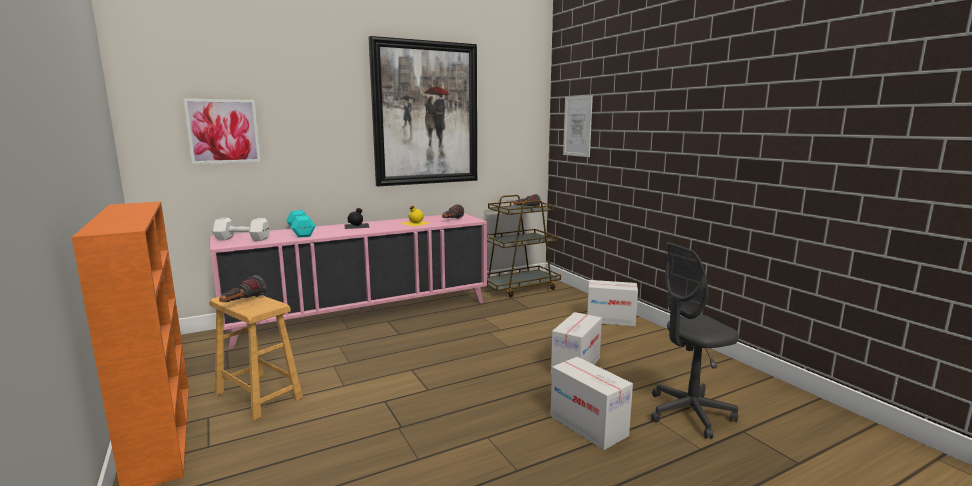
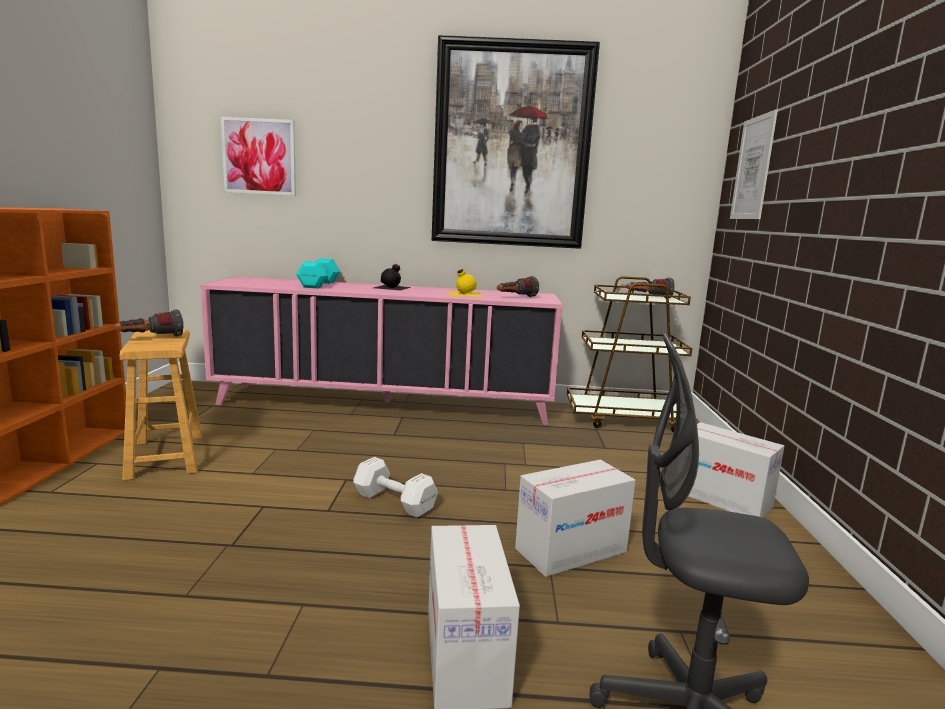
camera: 30 degrees right, 0 degrees up
(241, 239) = (251, 281): white dumbbell -> white dumbbell (393, 501)

